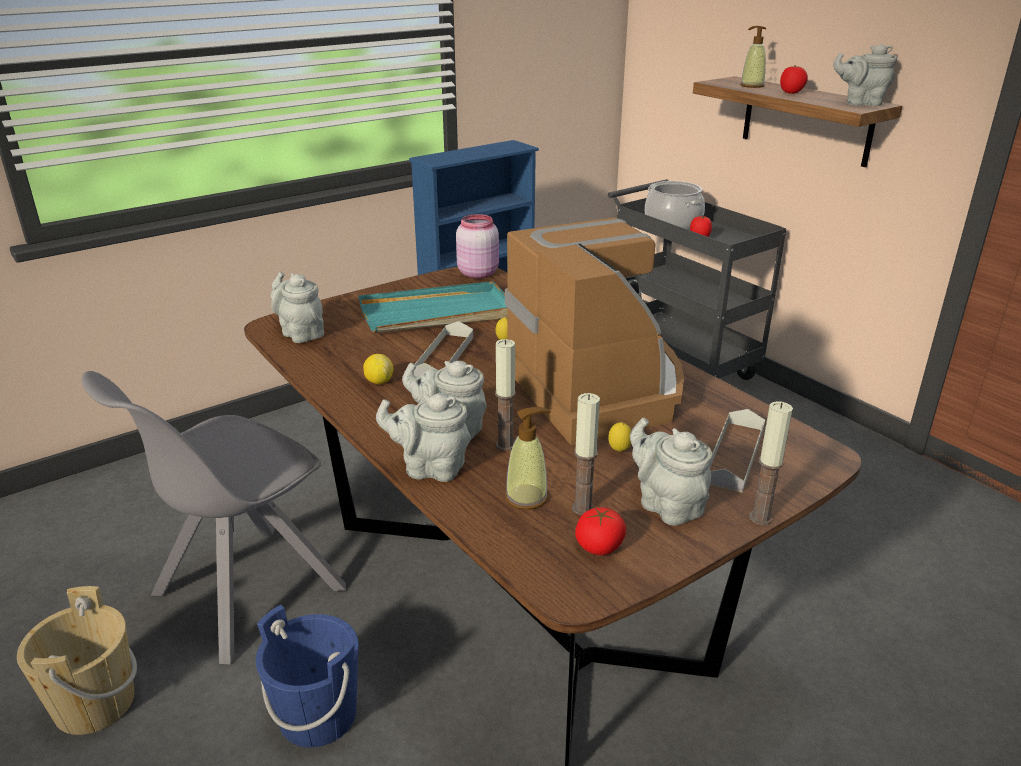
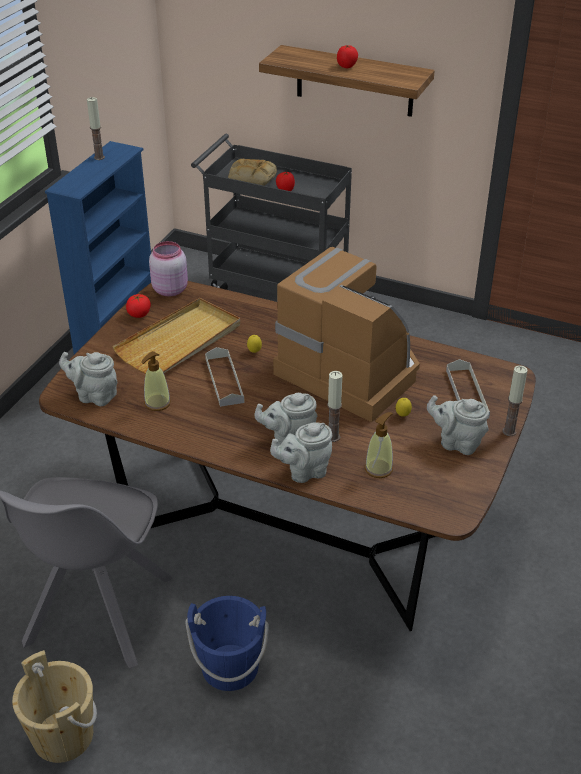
camera: 30 degrees left, 10 degrees up
(379, 381) = (201, 418): lemon -> none
(438, 313) = (180, 341): turquoise tray -> beige tray
(582, 508) = (415, 463): candle -> candle (99, 157)
(599, 547) = (443, 484): tomato -> tomato (139, 314)
(672, 223) = (251, 177): cooking pot -> bread
(751, 86) = (309, 60): soap dispenser -> soap dispenser (157, 403)
(860, 103) = (406, 73): grey teapot -> none

